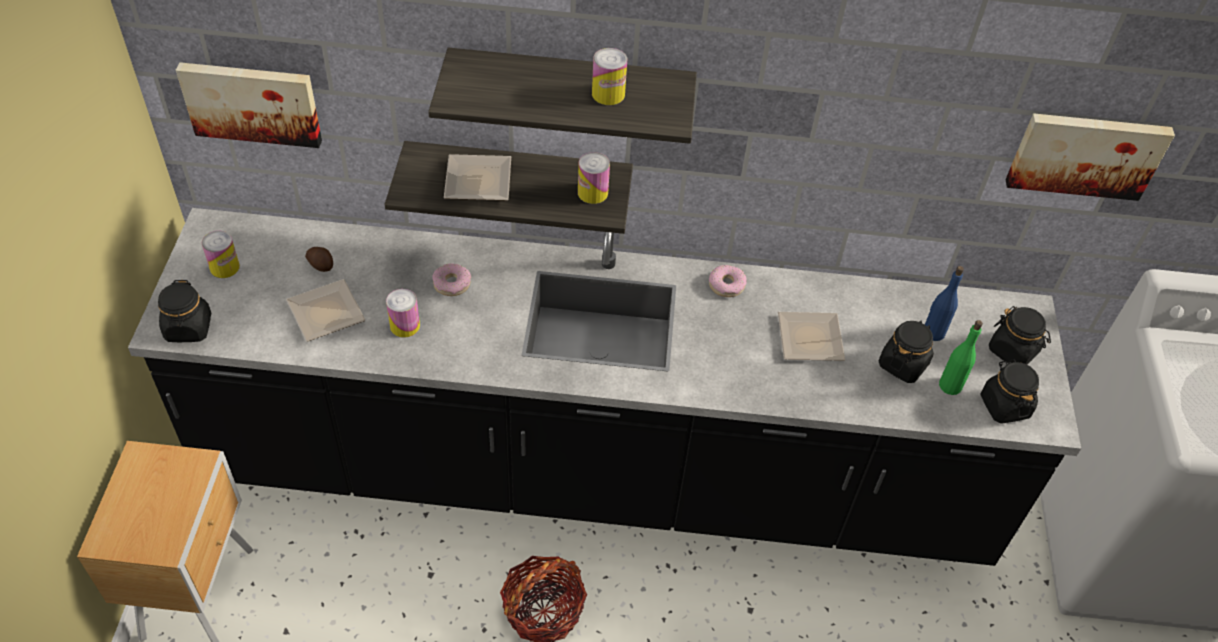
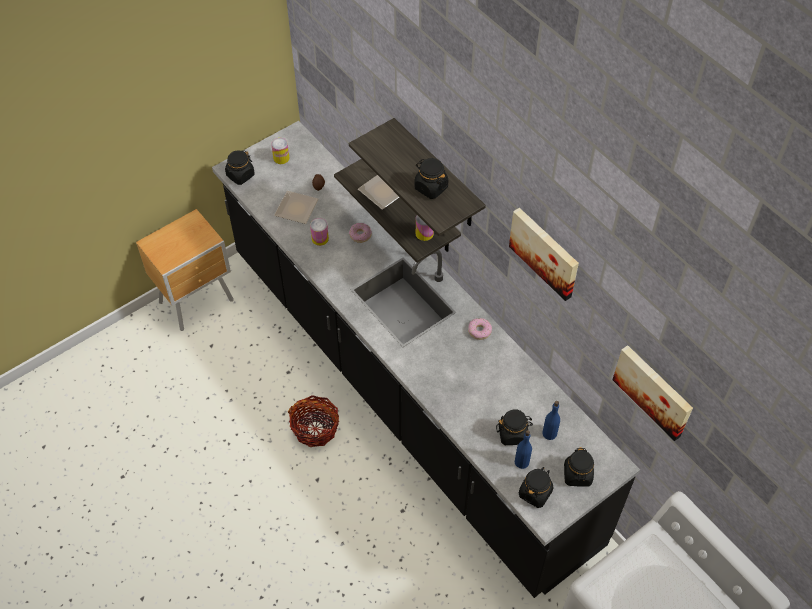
camera: 50 degrees right, 5 degrees up
(252, 102) = (326, 88): picture -> picture (545, 252)
(608, 94) = (431, 187): can -> black jar
(811, 337) = (486, 386): plate -> none
(950, 385) = (522, 462): green bottle -> blue bottle

